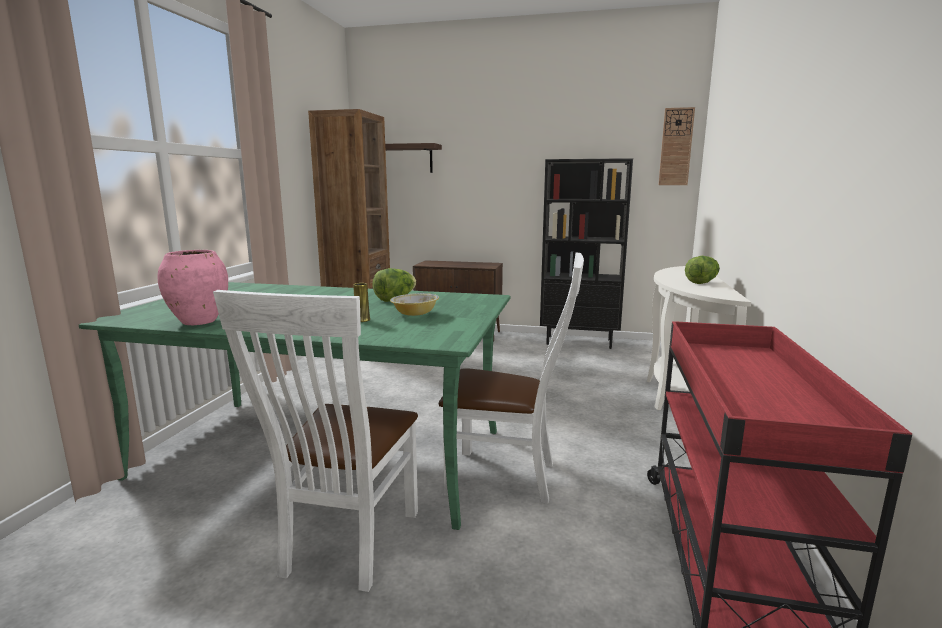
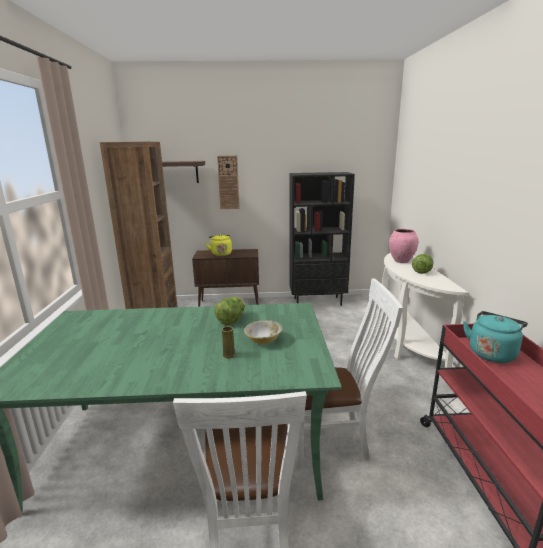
camera: 15 degrees left, 5 degrees up
(198, 322) = (89, 380): pink vase -> pink vase (401, 261)
(451, 264) = (220, 254): none -> yellow kettle
(676, 147) = (377, 162): wall clock -> wall clock (228, 182)
(733, 359) = (492, 353): none -> turquoise kettle

